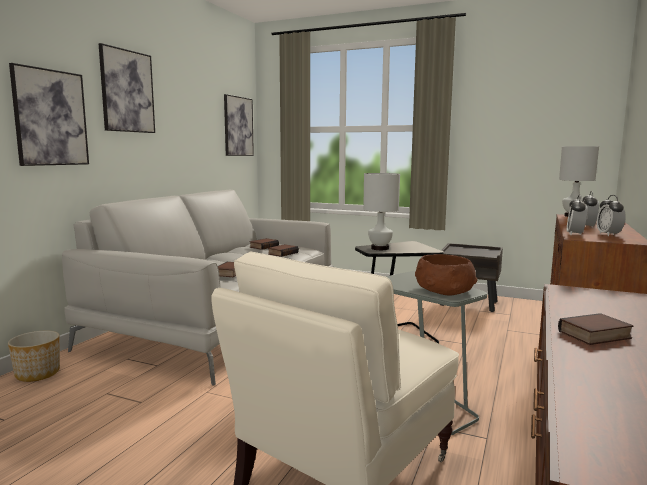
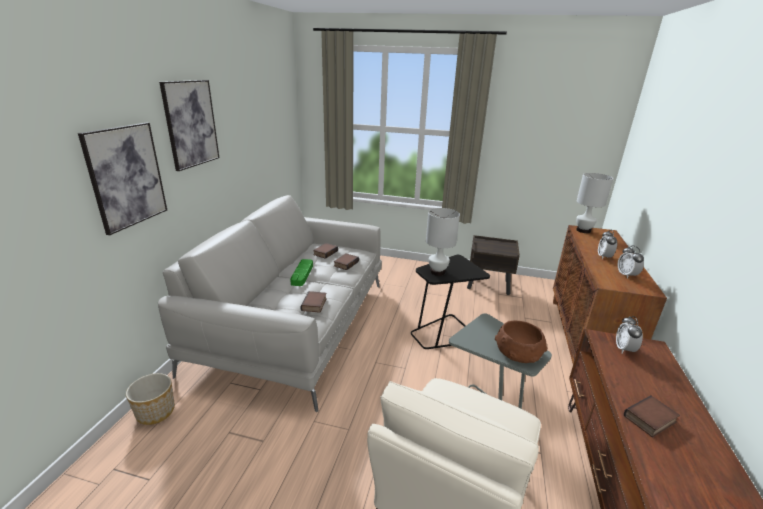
camera: 10 degrees left, 15 degrees up
(229, 257) = (302, 274): none -> green tray
(238, 126) = (284, 124): picture -> none
(575, 234) = (602, 276): alarm clock -> alarm clock (624, 349)

